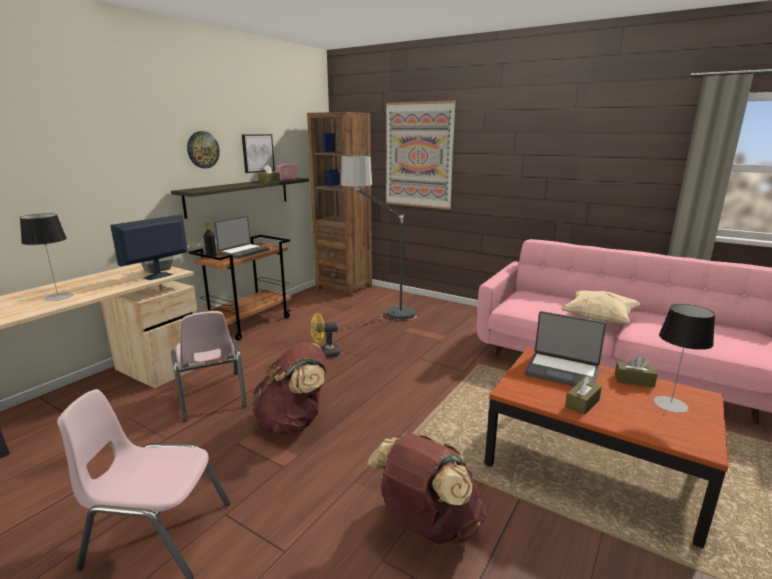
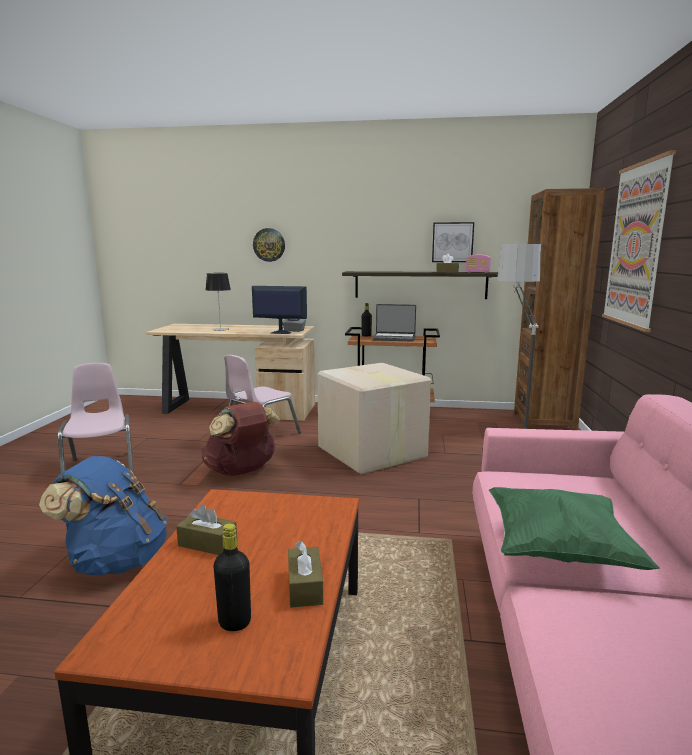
camera: 65 degrees right, 5 degrees down
(202, 149) = (384, 236): wall clock -> wall clock (269, 245)
(325, 353) = (371, 453): yellow fan -> cardboard box
(427, 525) = (115, 561): brown backpack -> blue backpack
(562, 371) = (297, 526): laptop -> none
(598, 319) = (558, 551): beige pillow -> green pillow
(670, 404) = (234, 622): table lamp -> black bottle

